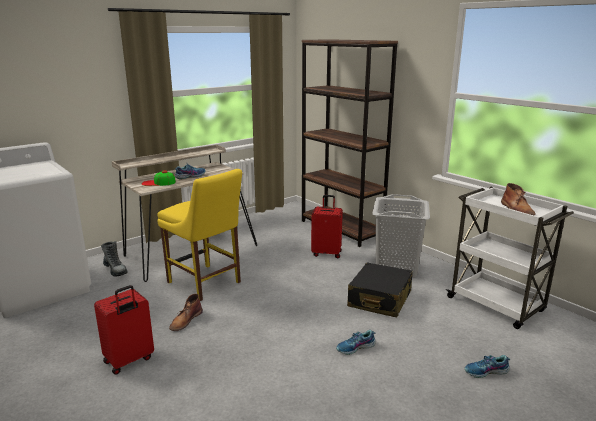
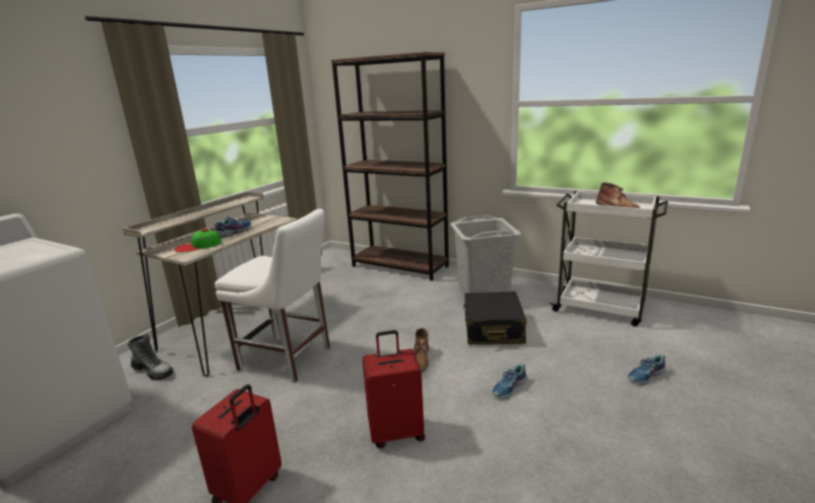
camera: 20 degrees left, 0 degrees up
(185, 320) = (293, 411): brown boot -> brown boot (420, 359)
(206, 283) = (288, 359): yellow chair -> white chair
(327, 253) = (403, 294): red suitcase -> red suitcase (396, 432)

